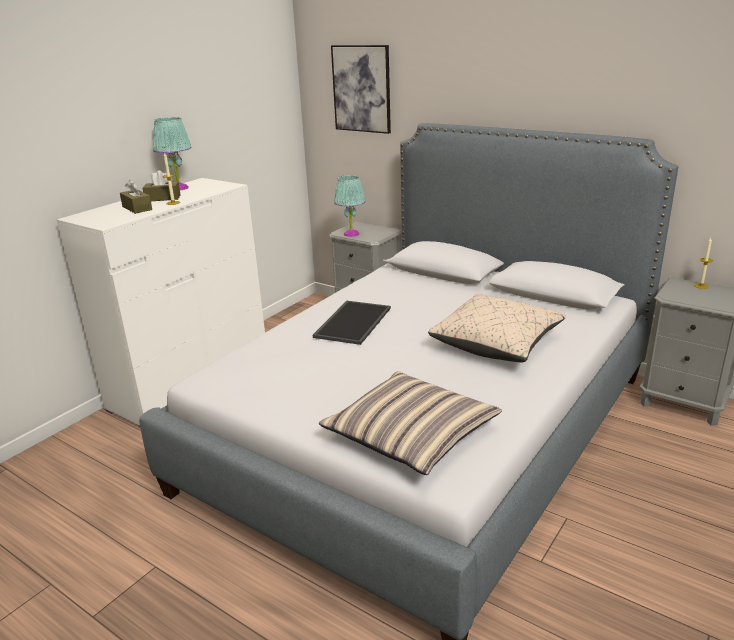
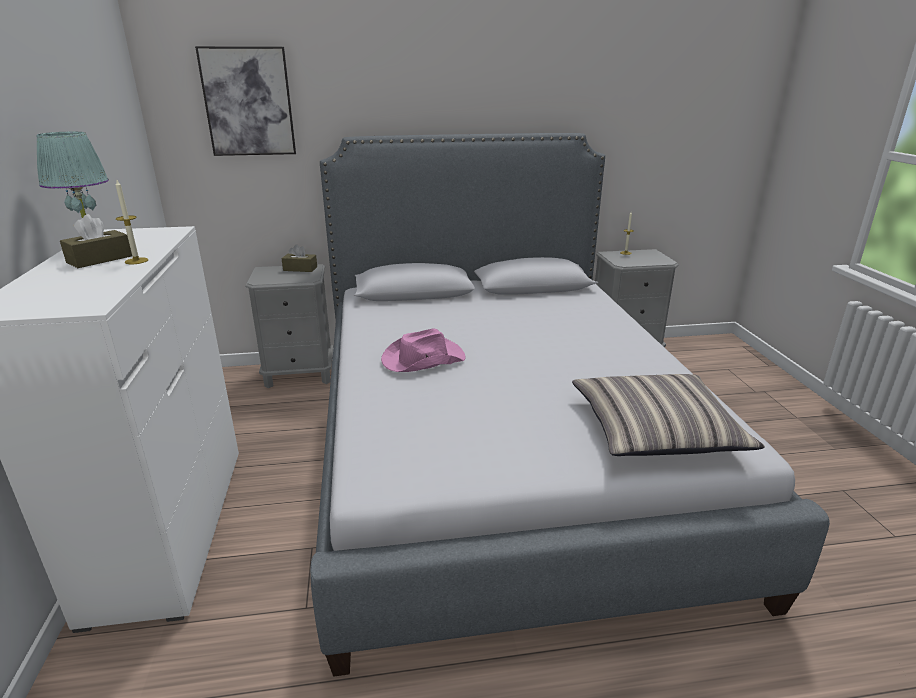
camera: 45 degrees left, 0 degrees up
(137, 208) = (88, 277): brown tissue box -> brown tissue box (300, 269)
(351, 234) = (275, 279): turquoise table lamp -> none
(352, 322) = (422, 359): tray -> pink hat
(496, 343) = (569, 334): beige pillow -> none

